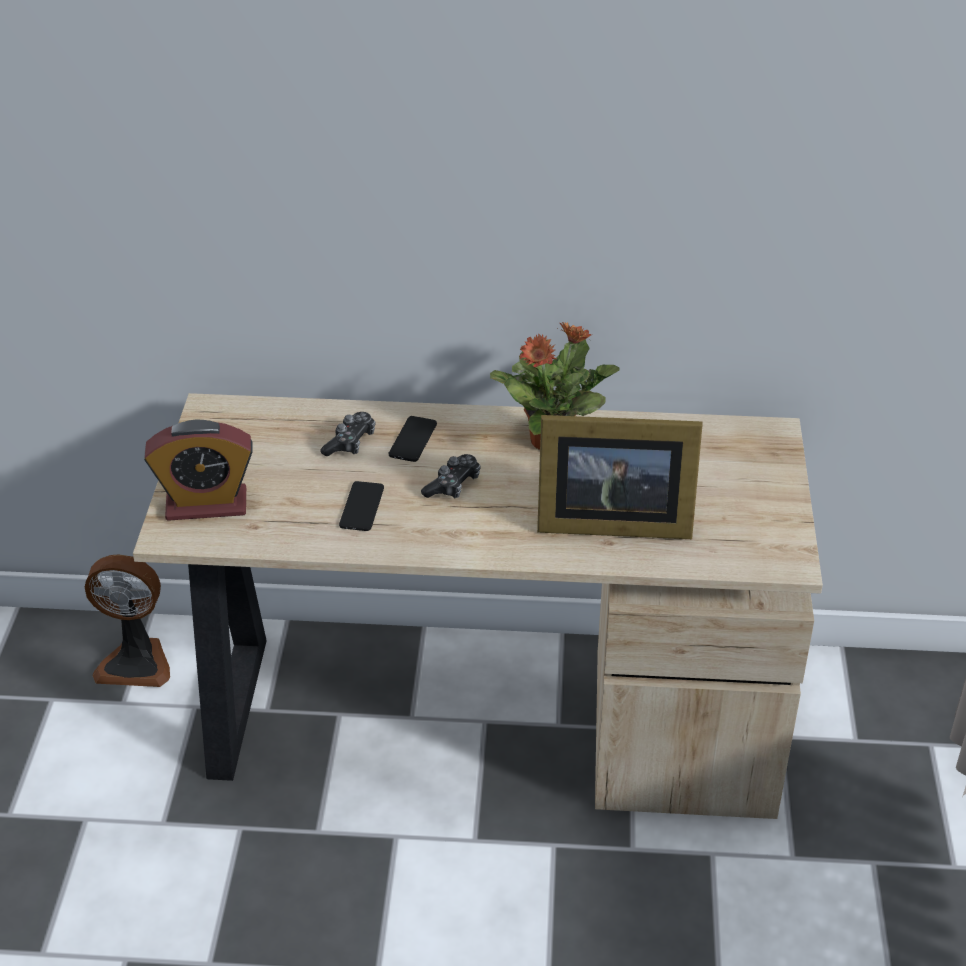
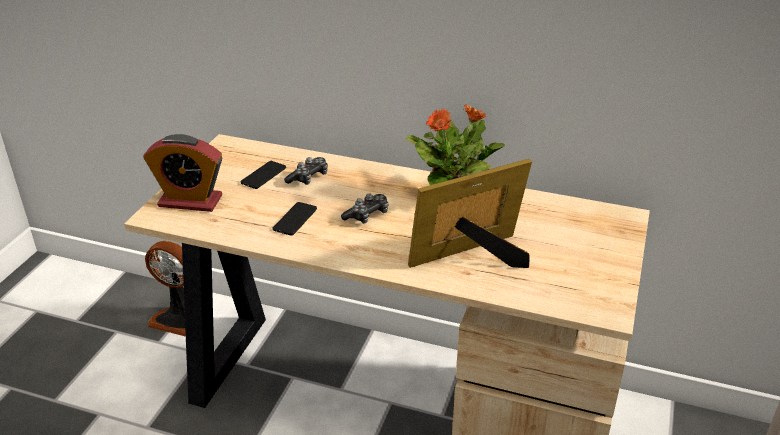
camera: 15 degrees right, 5 degrees down
(413, 439) = (352, 182): phone -> phone (263, 175)
(609, 521) = (473, 257): picture frame -> picture frame turned 135 degrees clockwise

